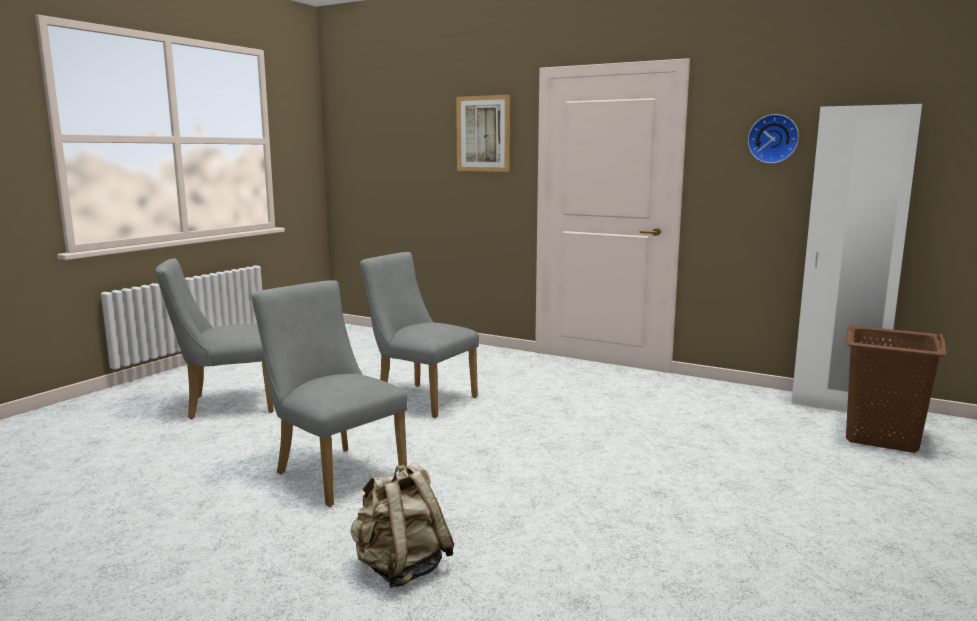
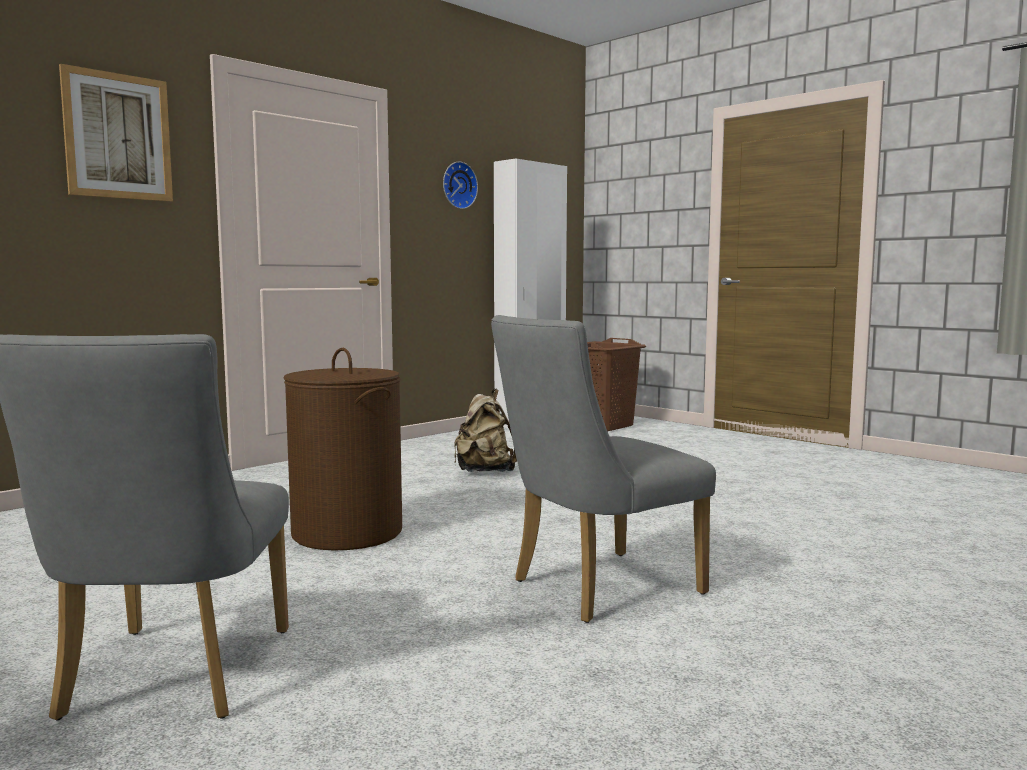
camera: 75 degrees left, 5 degrees down
(401, 568) = (846, 567): beige backpack -> beige backpack (484, 472)
(420, 399) = (346, 533): grey chair -> brown laundry basket

